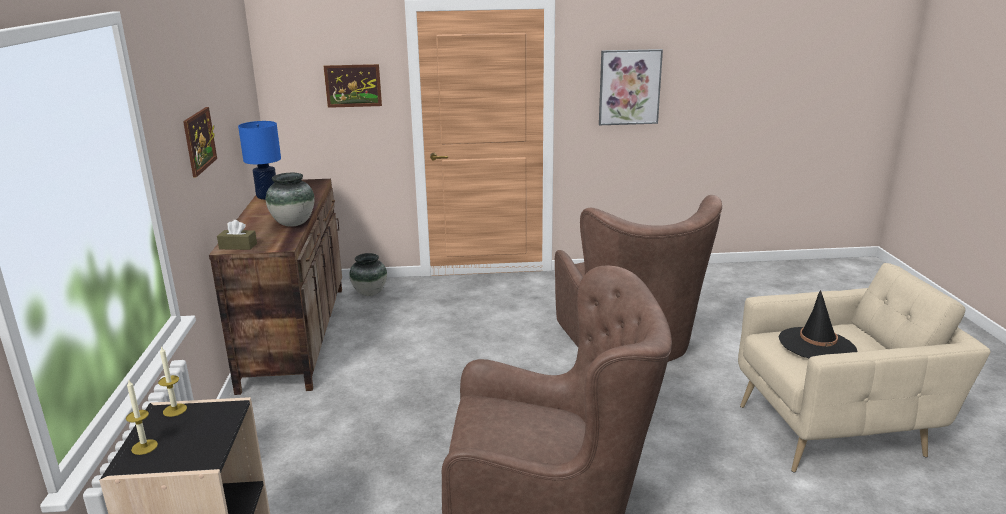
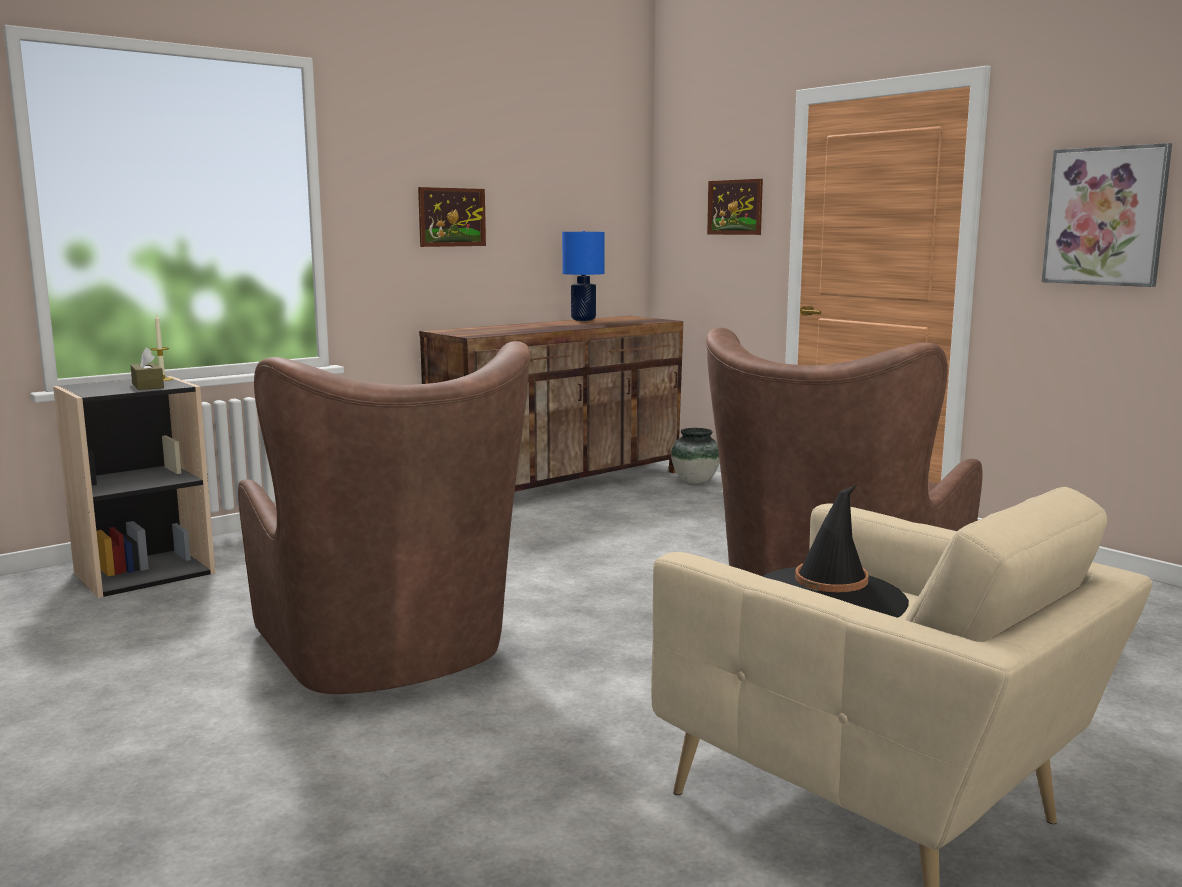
camera: 55 degrees right, 10 degrees down
(144, 447) = (102, 384): candle -> none
(238, 246) = (450, 331): brown tissue box -> brown tissue box (147, 386)
(293, 223) = (533, 330): vase -> none

